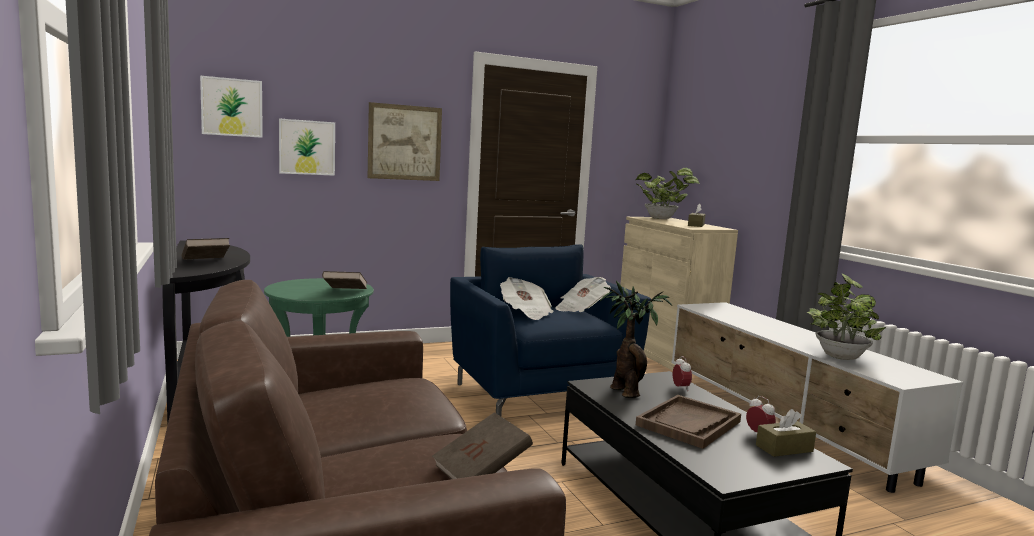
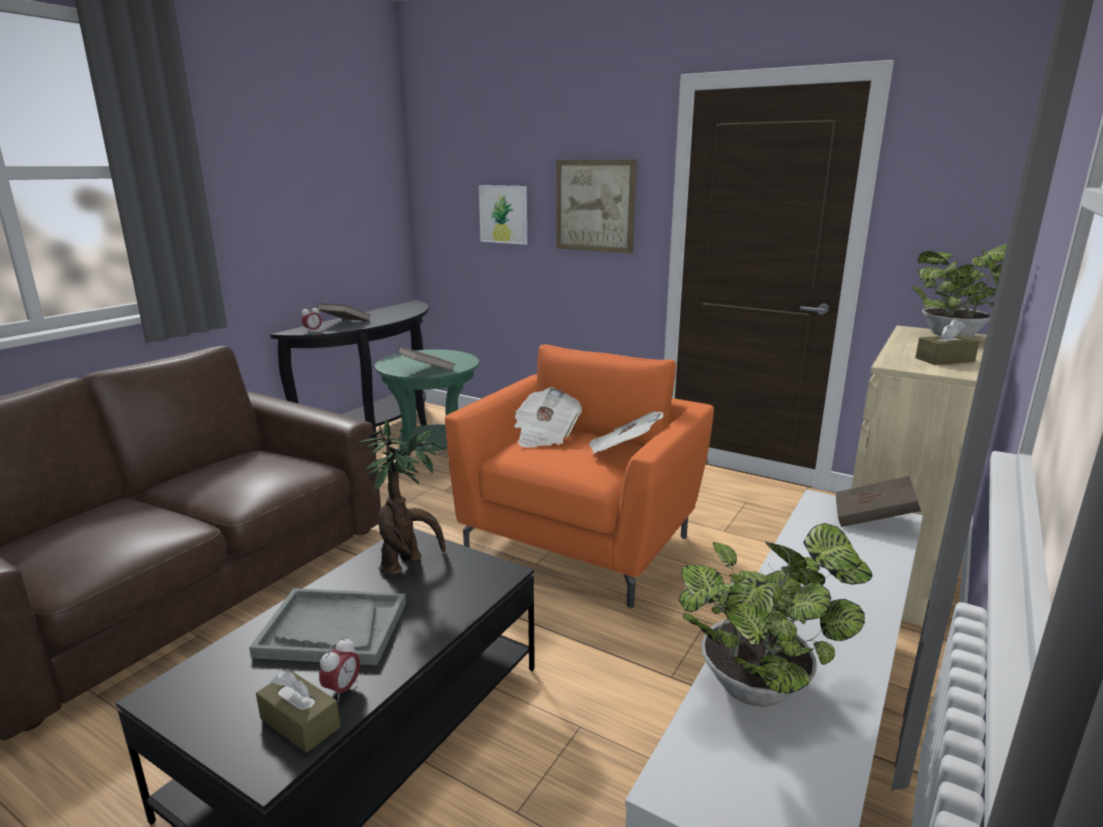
camera: 55 degrees right, 10 degrees up
(232, 107) = (446, 176): picture -> none
(481, 471) = (93, 558): brown book -> brown book (872, 519)
(540, 394) = (581, 542): blue armchair -> orange armchair
(680, 388) = (467, 593): alarm clock -> alarm clock (313, 331)
(688, 423) = (332, 629): brown tray -> grey tray

